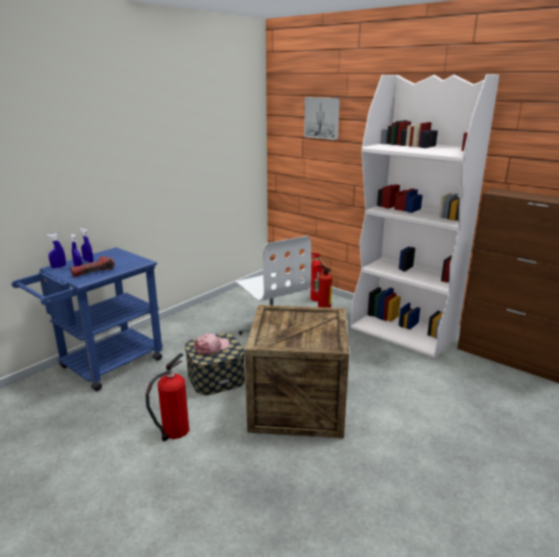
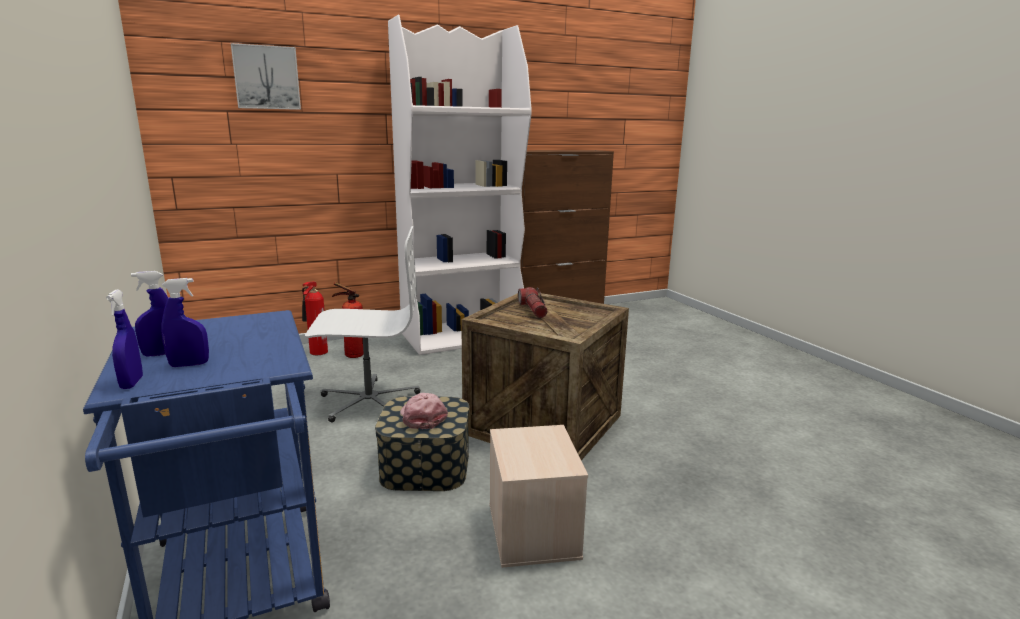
camera: 65 degrees left, 5 degrees down
(93, 272) = (250, 354): flashlight -> flashlight (533, 310)
(174, 432) = (531, 530): fire extinguisher -> beige storage box

